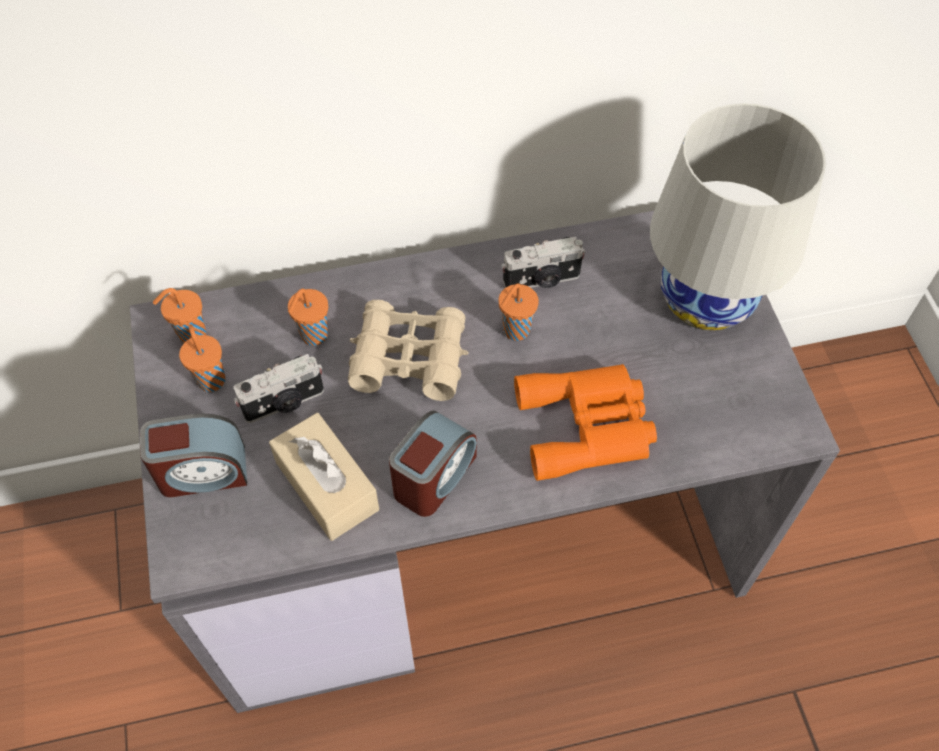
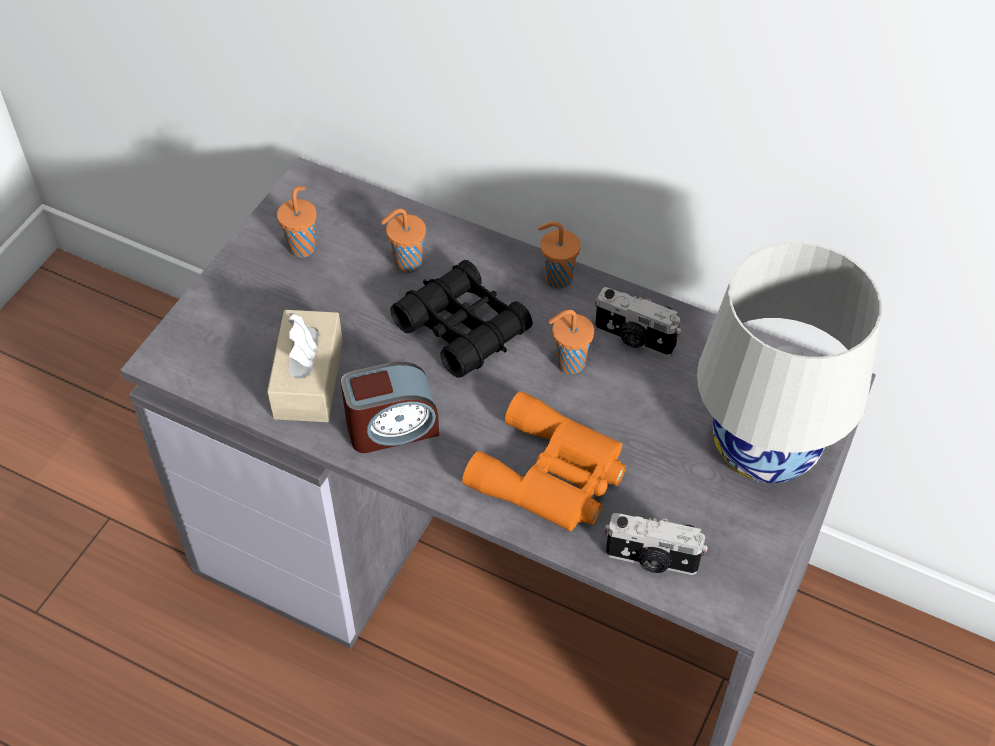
camera: 40 degrees right, 5 degrees down
(191, 336) = (319, 206): orange cup -> orange cup (556, 278)
(203, 472) = (234, 308): alarm clock -> none
(284, 403) = (337, 299): camera -> camera (651, 560)
(409, 358) = (462, 328): beige binoculars -> black binoculars

